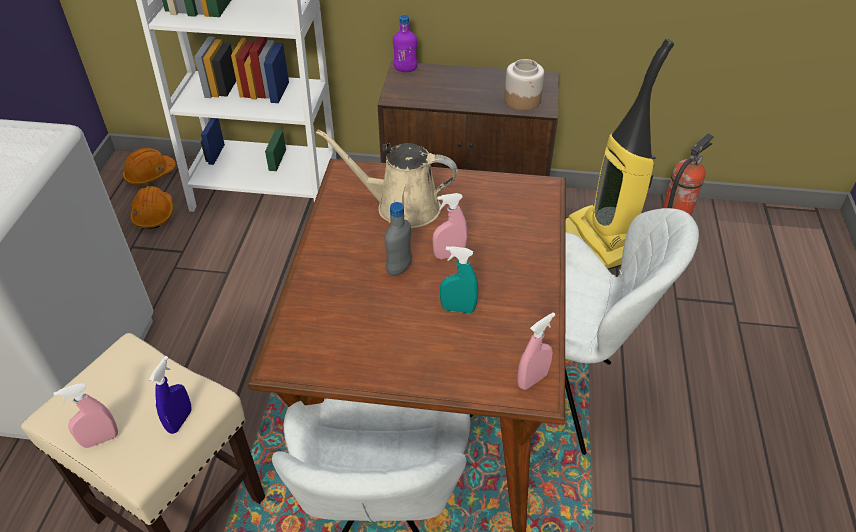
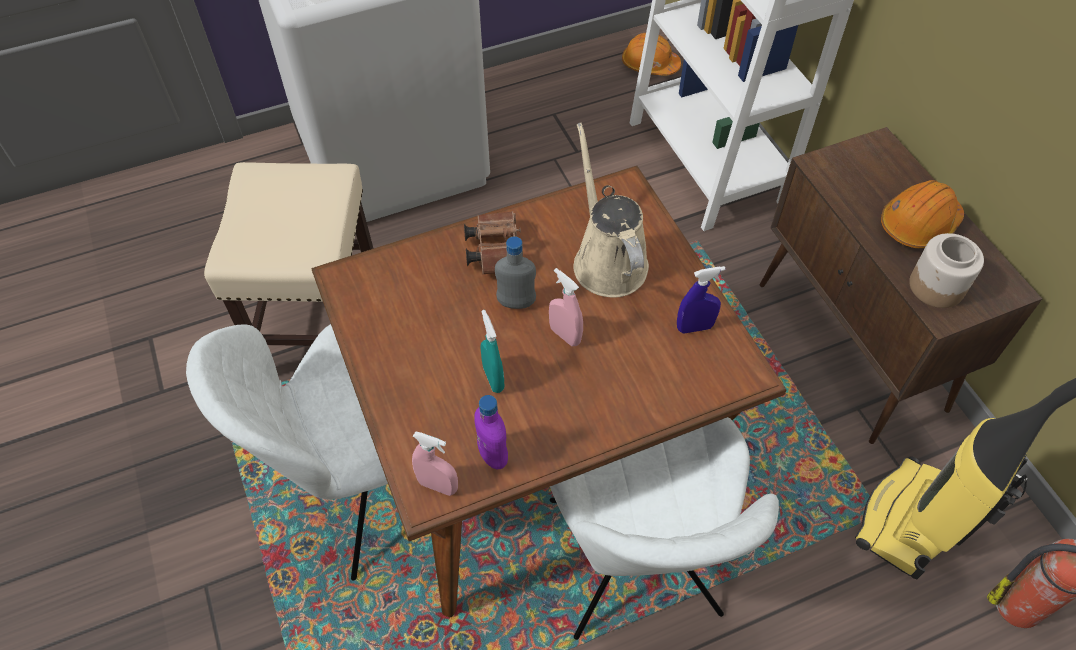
camera: 60 degrees right, 10 degrees up
(100, 439) = (245, 216): pink spray bottle -> none
(154, 214) = (603, 102): orange hard hat -> orange hard hat (918, 224)
(180, 420) = (287, 253): blue spray bottle -> blue spray bottle (694, 327)
(339, 259) = (494, 250): none -> brown binoculars
(405, 70) = (882, 147): purple bottle -> purple bottle (493, 454)

